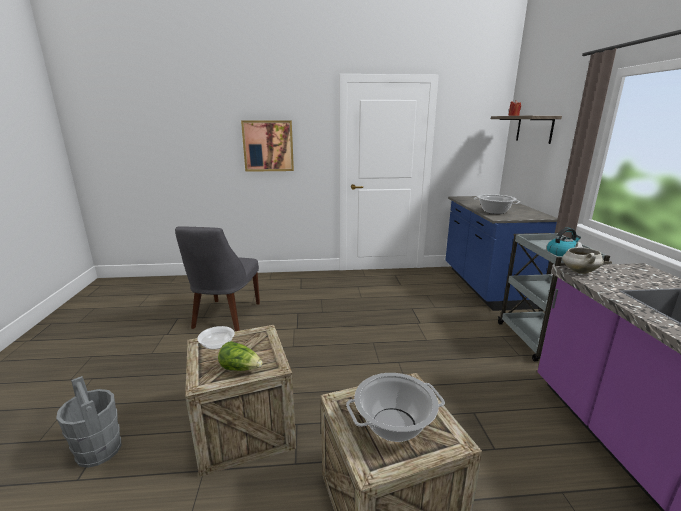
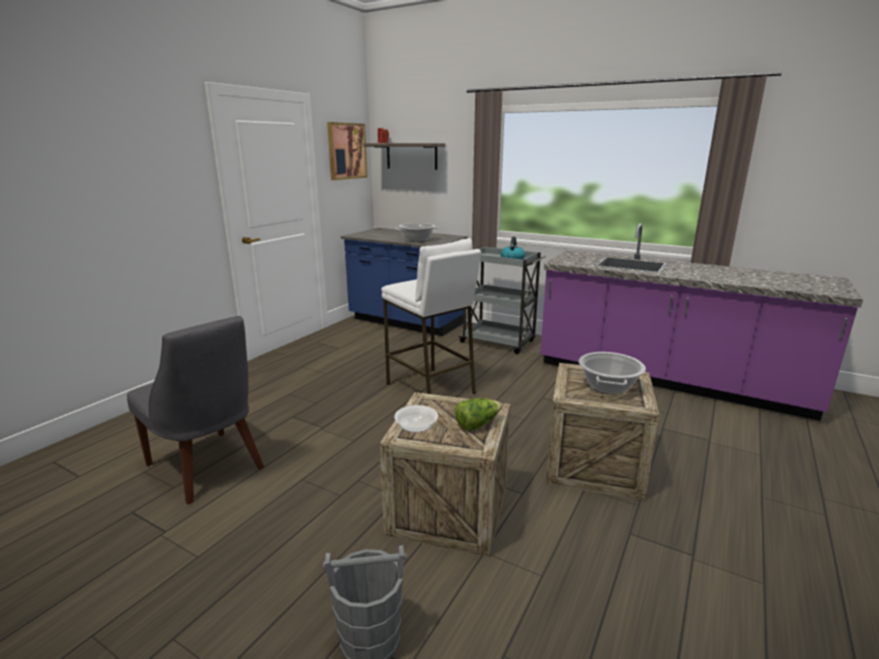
camera: 55 degrees left, 0 degrees up
(268, 146) = (118, 192): picture -> picture (346, 151)
(398, 345) = (430, 389): none -> white stool
(578, 271) = (560, 262): white cooking pot -> none

